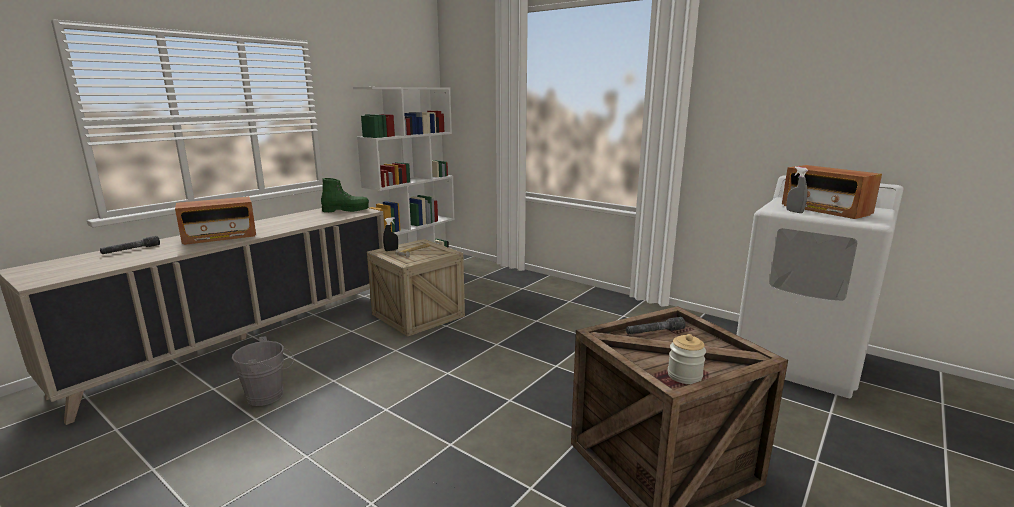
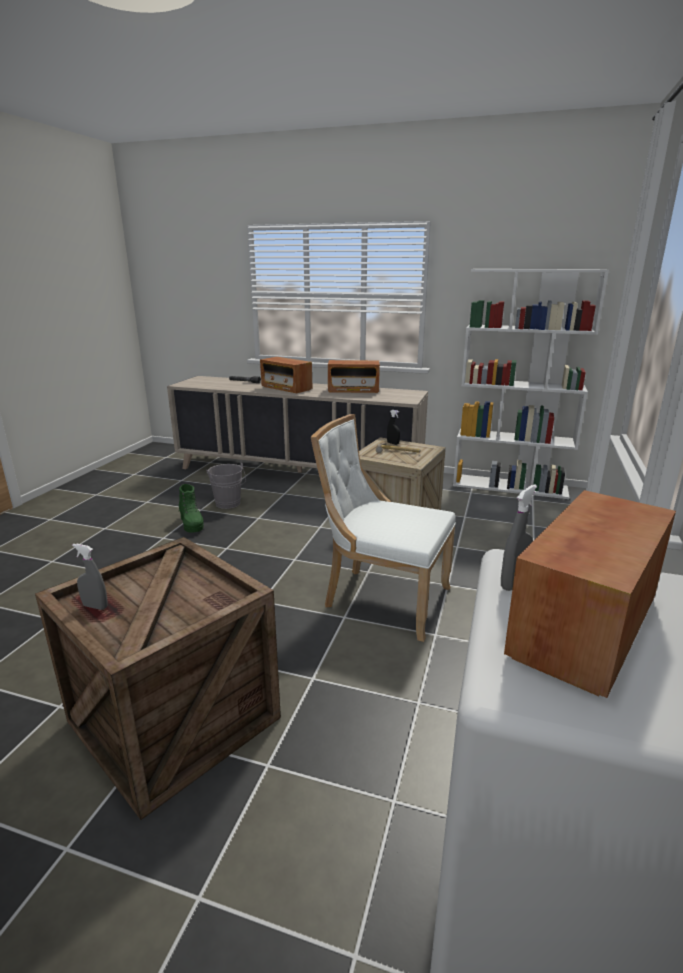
camera: 70 degrees right, 5 degrees up
(292, 219) = (353, 390): none -> radio
(346, 210) = (402, 395): green boot -> green boot (192, 524)
(539, 346) = (382, 598): none -> white chair
(654, 332) = (204, 584): grey flashlight -> none
(684, 376) = (95, 606): jar -> grey spray bottle

